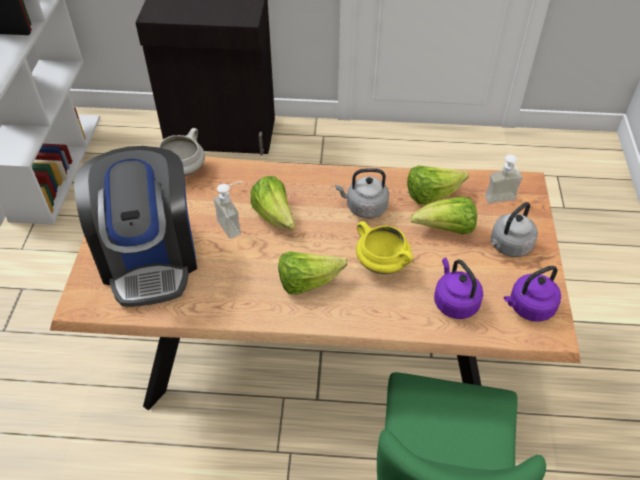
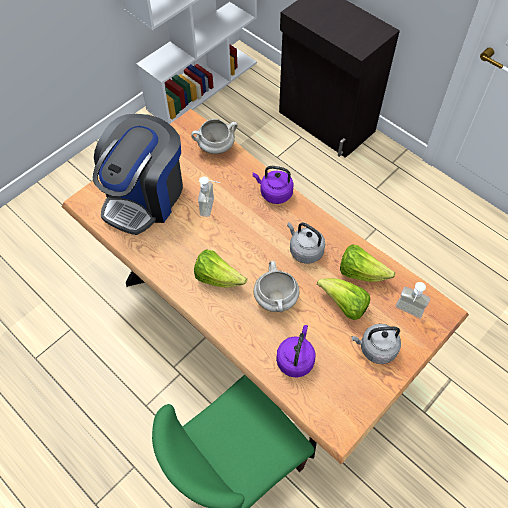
camera: 40 degrees right, 10 degrees up
(274, 216) = (241, 217): lettuce -> none
(383, 264) = (276, 299): yellow cooking pot -> white cooking pot
(529, 307) = (341, 401): purple kettle -> purple kettle (274, 193)

